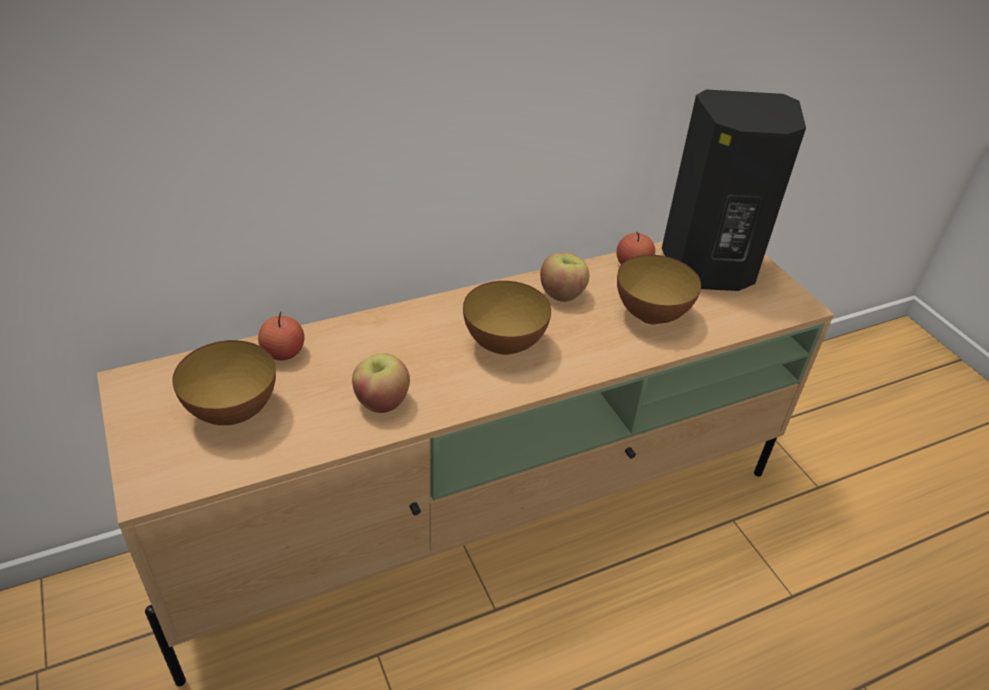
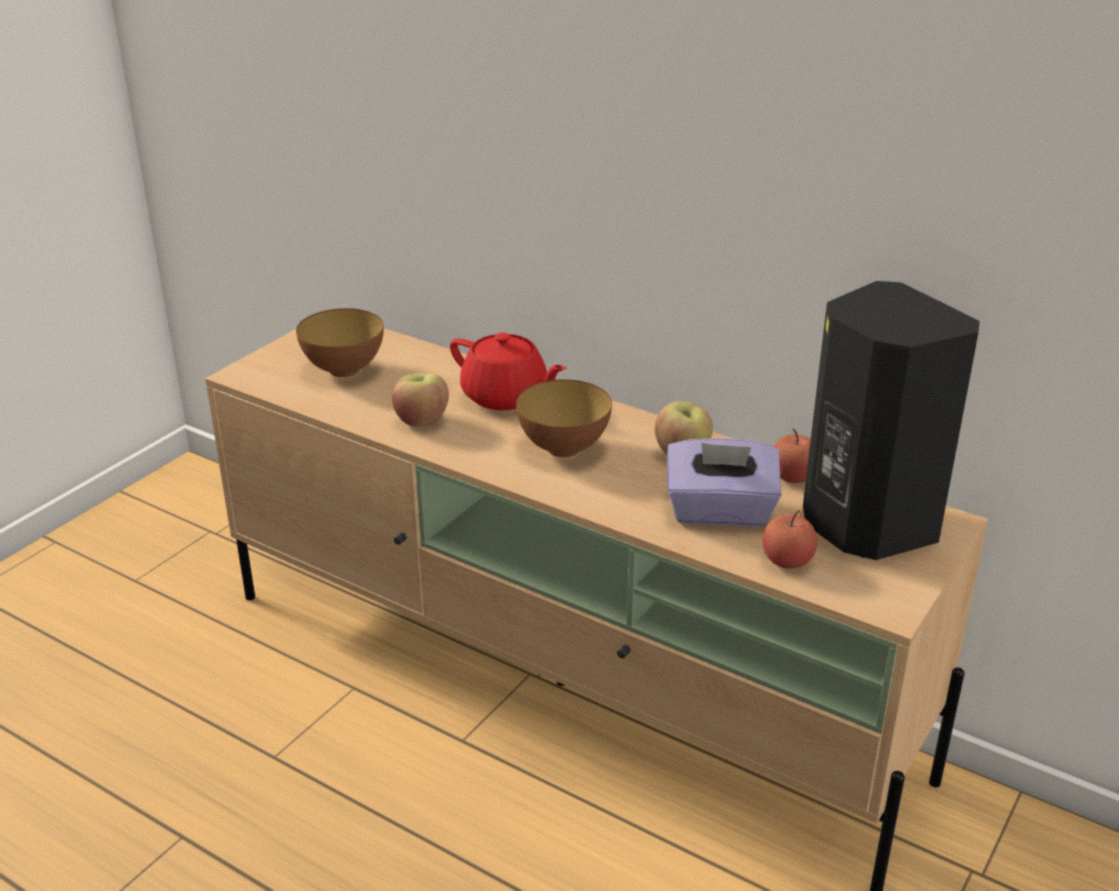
camera: 60 degrees right, 10 degrees down
(283, 352) = (429, 361): apple -> apple (787, 561)
(394, 337) = (506, 397): none -> red teapot
(650, 315) = (720, 512): bowl -> purple tissue box

